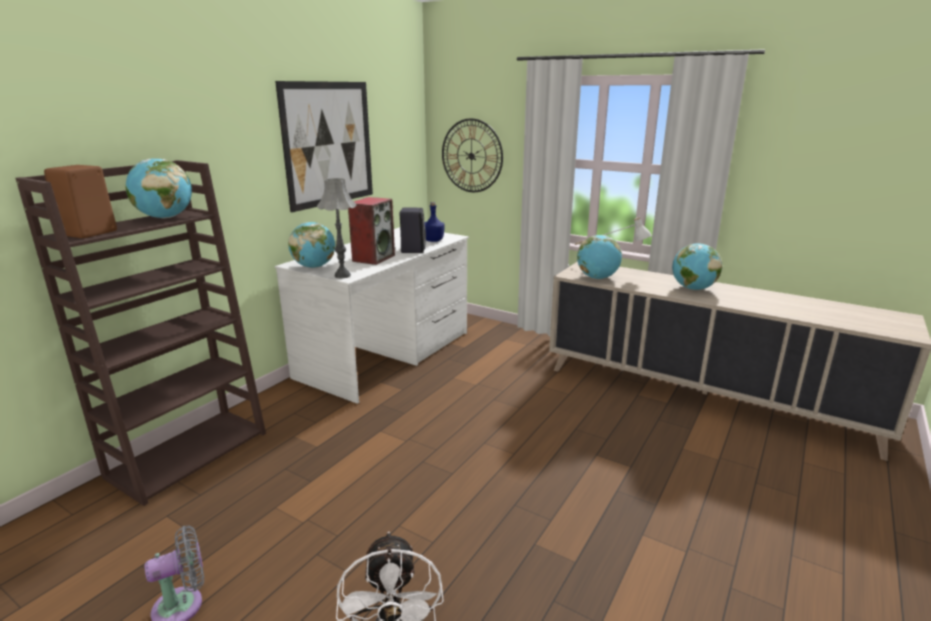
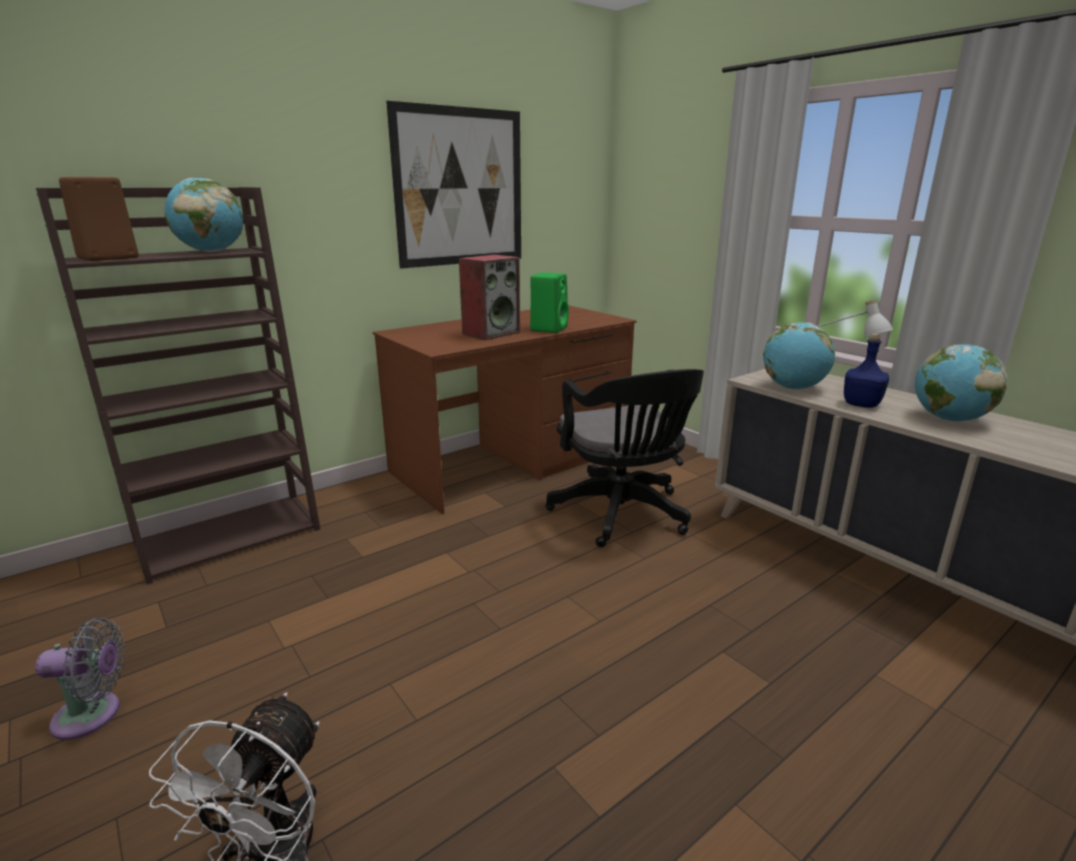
camera: 20 degrees right, 0 degrees up
(314, 267) = (413, 336): globe -> none
(342, 276) = (433, 348): grey table lamp -> none
(387, 354) = (513, 461): white desk -> brown desk
(413, 249) = (549, 328): black speaker -> green speaker
(433, 240) = (585, 321): blue bottle -> blue bottle (861, 404)
(471, 156) = (660, 215): wall clock -> none
(490, 381) = (622, 515): none -> black office chair

